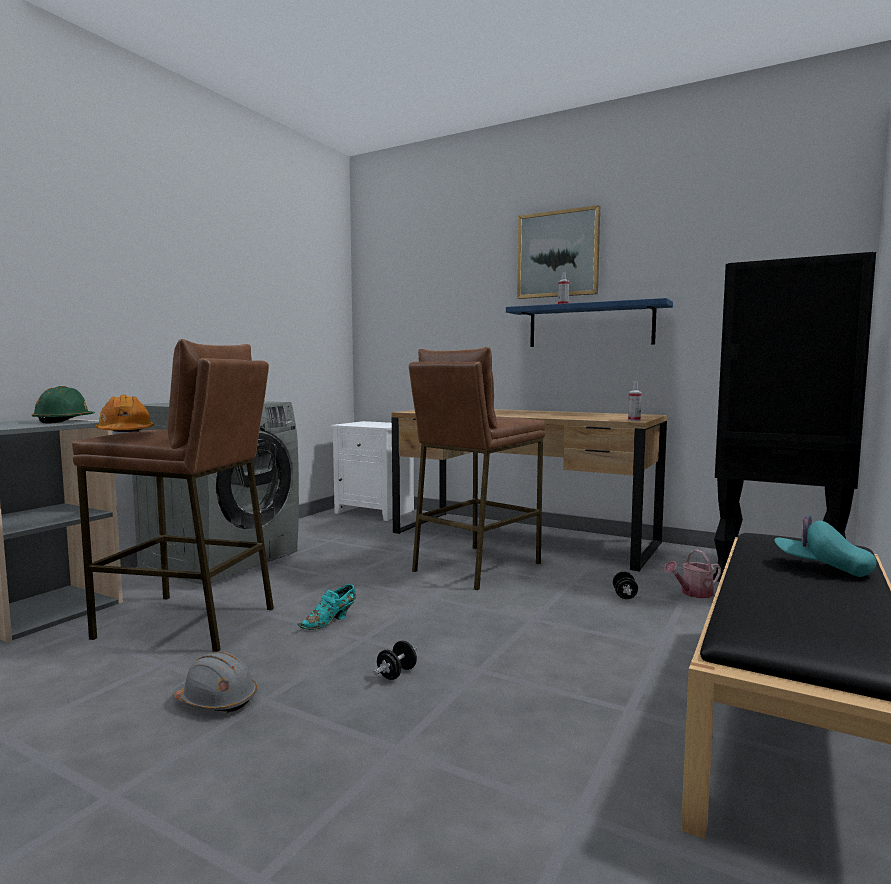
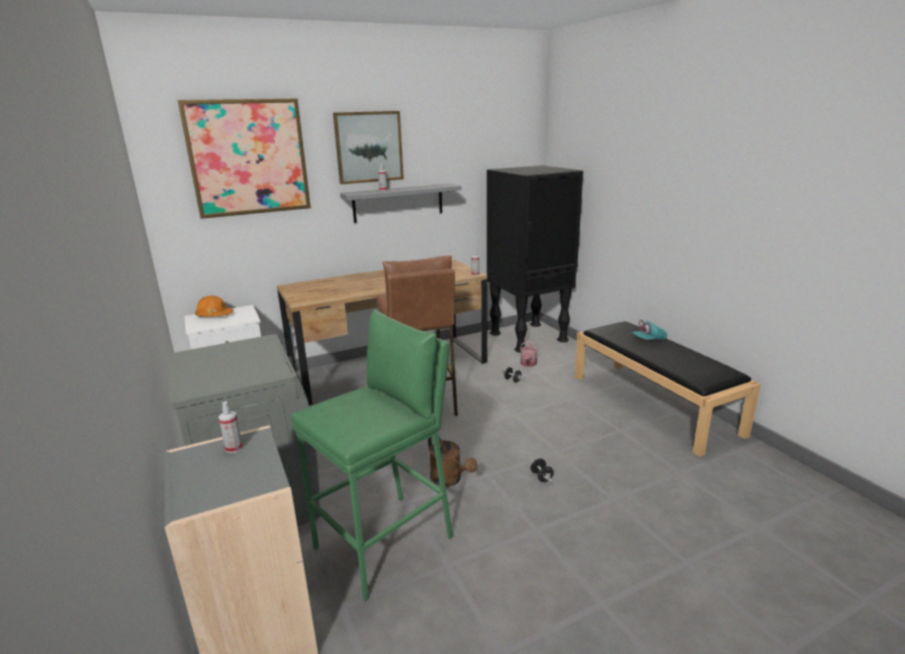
camera: 55 degrees left, 15 degrees up
(64, 421) = (234, 448): green hard hat -> spray bottle
(125, 434) = (360, 427): orange hard hat -> orange hard hat (214, 315)
(187, 623) = (385, 542): brown stool -> green stool
(216, 700) = (523, 548): grey hard hat -> none
(330, 621) = (450, 480): turquoise shoe -> brown watering can
(434, 270) = (248, 157): none -> picture
(590, 325) = (398, 202): blue shelf -> grey shelf

